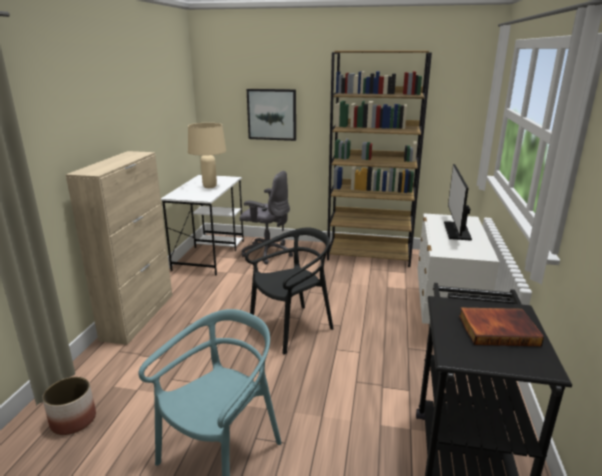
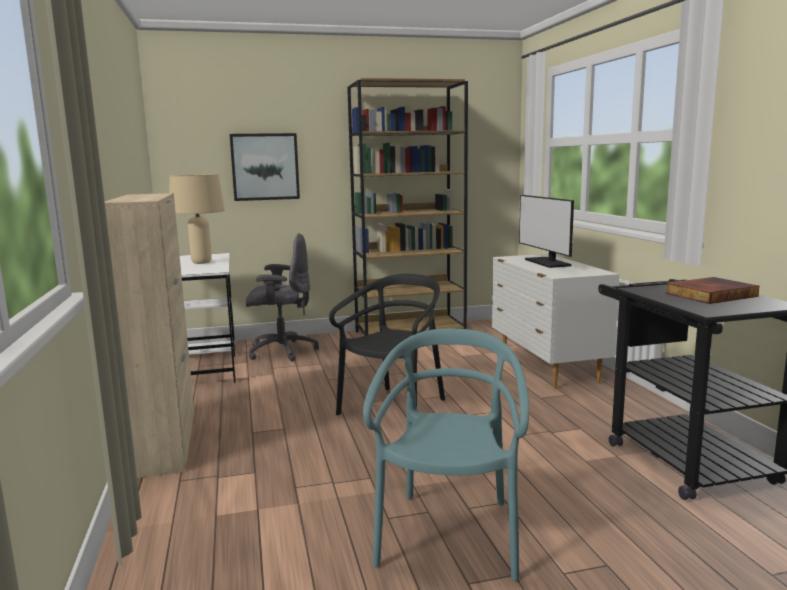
camera: 25 degrees left, 10 degrees down
(73, 420) = (196, 563): planter -> none

